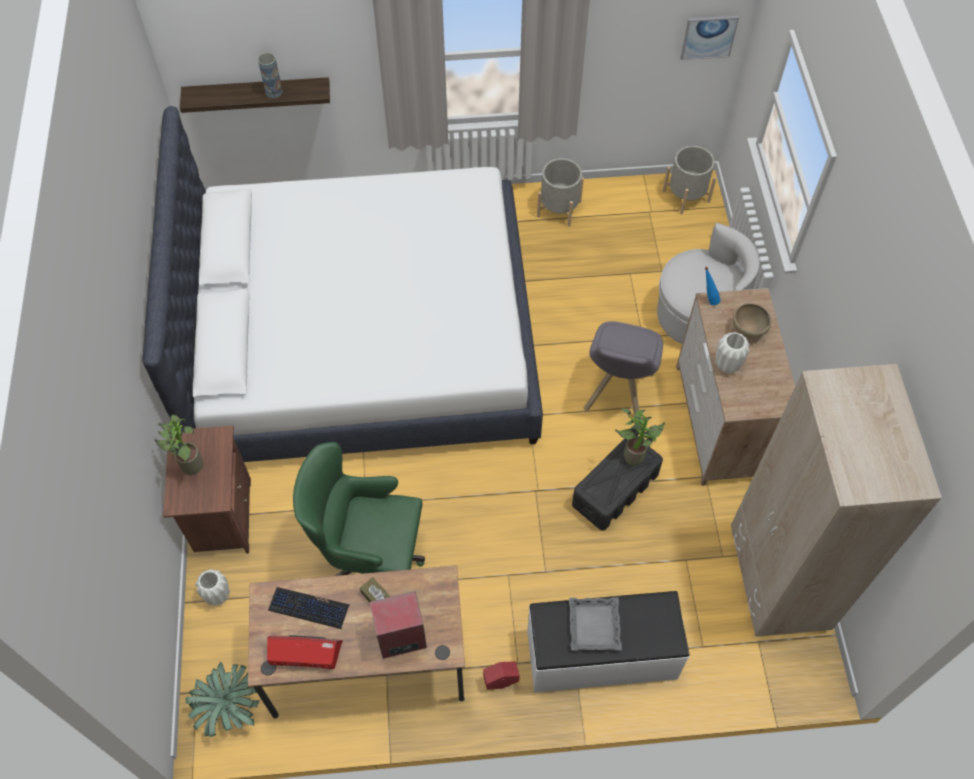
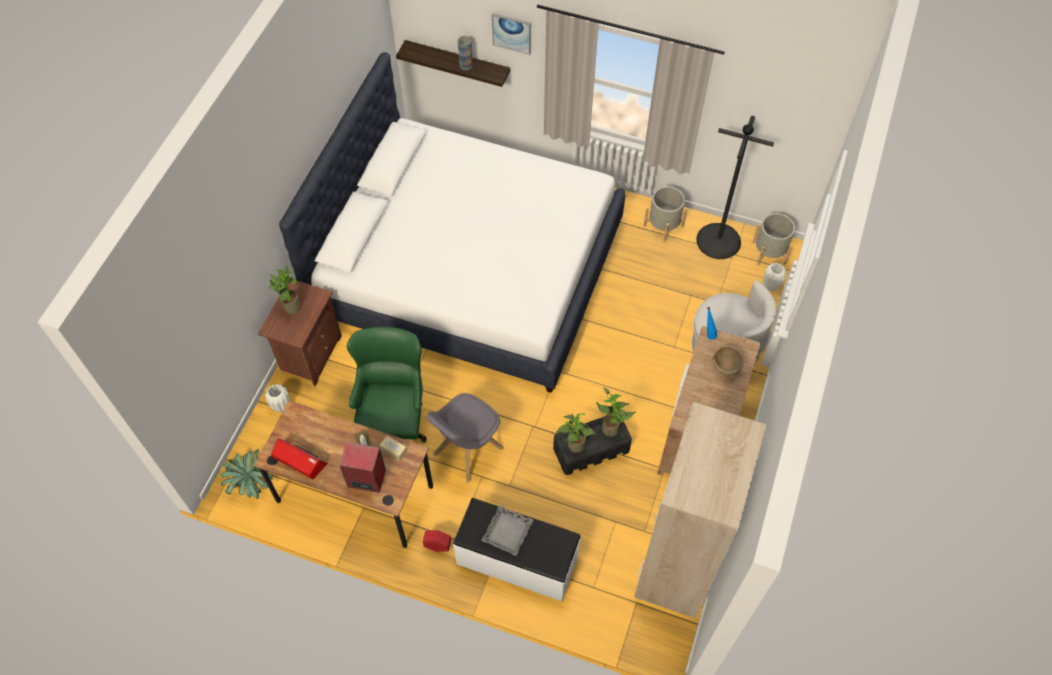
camera: 25 degrees right, 0 degrees up
(309, 608) = (317, 433): keyboard -> none
(371, 557) = (394, 423): green office chair -> green office chair turned 60 degrees clockwise
(416, 587) = (393, 450): none -> beige tissue box
(605, 494) = (574, 447): none -> potted plant
(617, 392) = (632, 380): grey chair -> grey chair (467, 451)
(626, 203) = (718, 241): none -> black clothes rack
(708, 36) = (807, 133): picture -> picture (512, 33)
(727, 365) = (694, 387): white vase -> white vase (771, 285)

